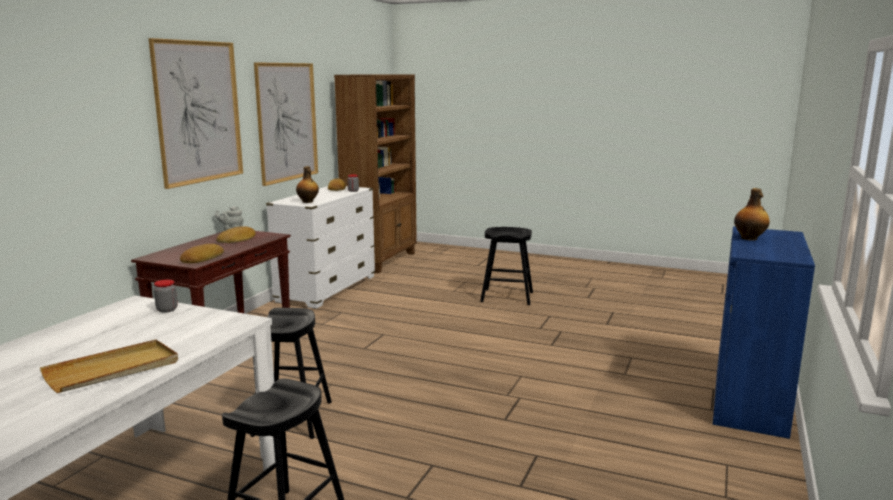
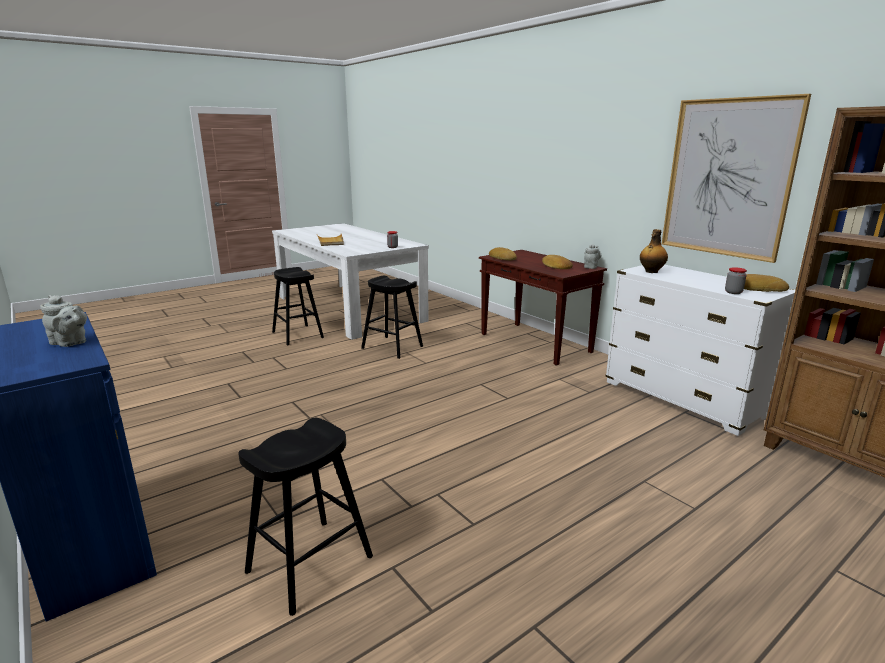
camera: 120 degrees right, 5 degrees up
(198, 112) = (600, 152): picture -> none
(506, 297) = (588, 520): black stool -> black stool (310, 564)
(749, 238) = (70, 343): bottle -> grey teapot

